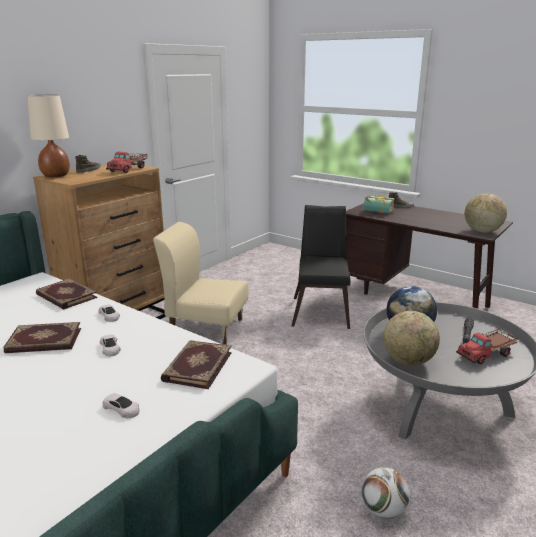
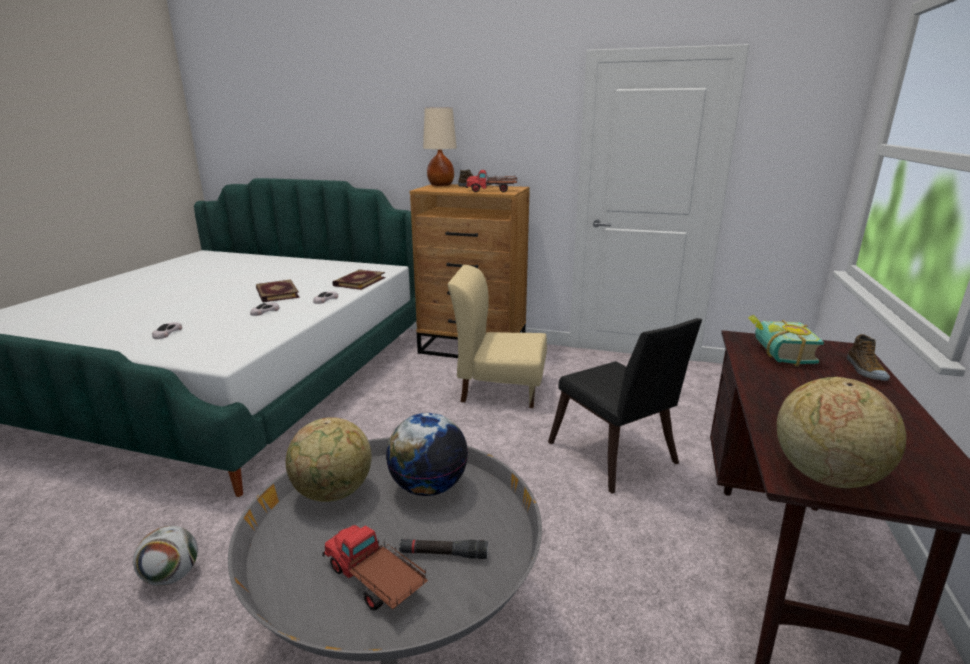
camera: 70 degrees right, 0 degrees up
(196, 366) = (229, 343): book -> none
(206, 327) = (500, 389): beige chair -> beige chair turned 75 degrees counterclockwise
(321, 310) = (615, 458): black chair -> black chair turned 75 degrees clockwise

